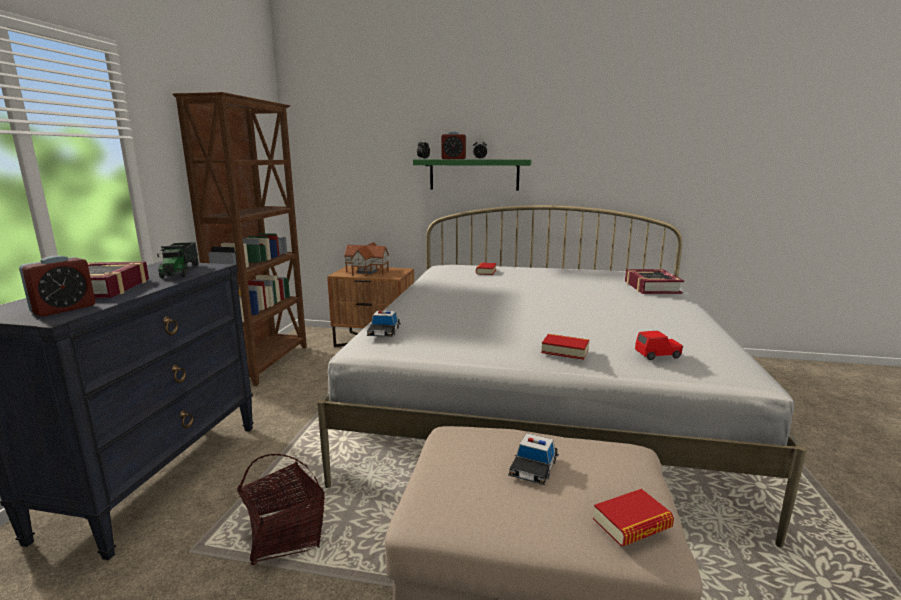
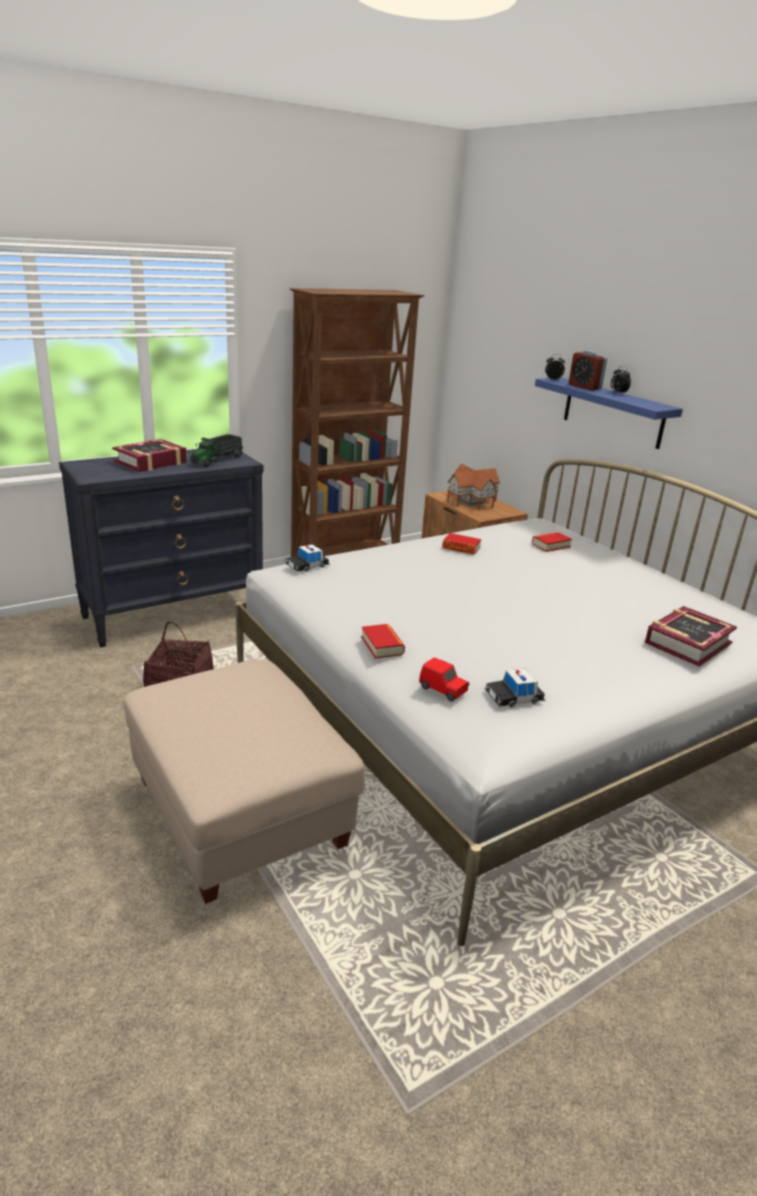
camera: 45 degrees right, 10 degrees up
(64, 309) = (105, 473): alarm clock -> none
(474, 174) = (613, 412): green shelf -> blue shelf
(534, 467) = (243, 710): toy car -> toy car (514, 697)
(632, 524) = (219, 769): book -> book (461, 548)

